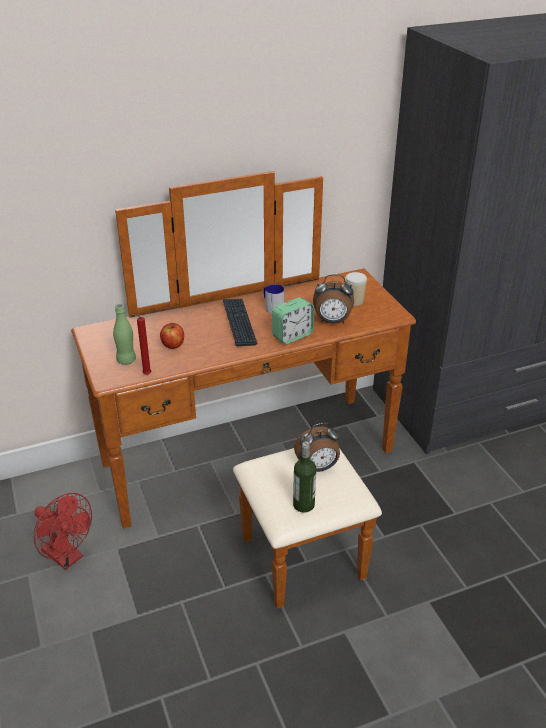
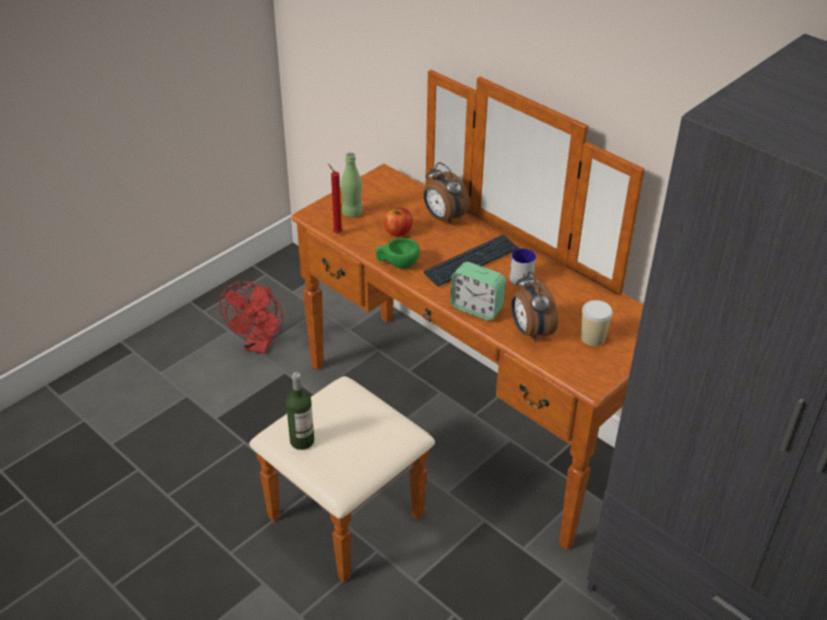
camera: 65 degrees right, 5 degrees up
(213, 356) = (397, 264): none -> green cup
(318, 467) = (364, 435): alarm clock -> alarm clock (443, 218)

